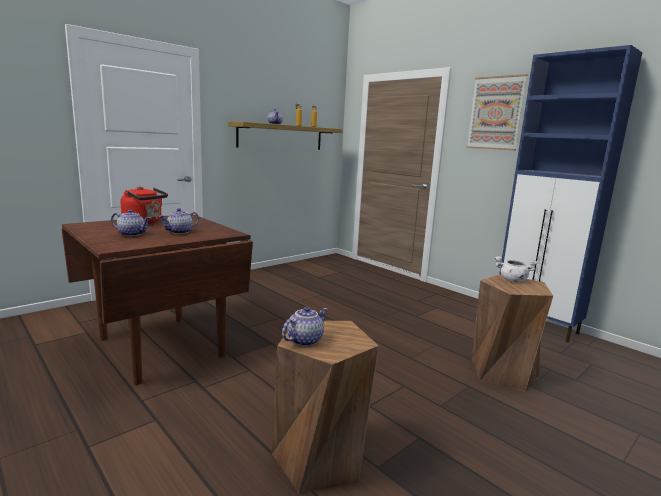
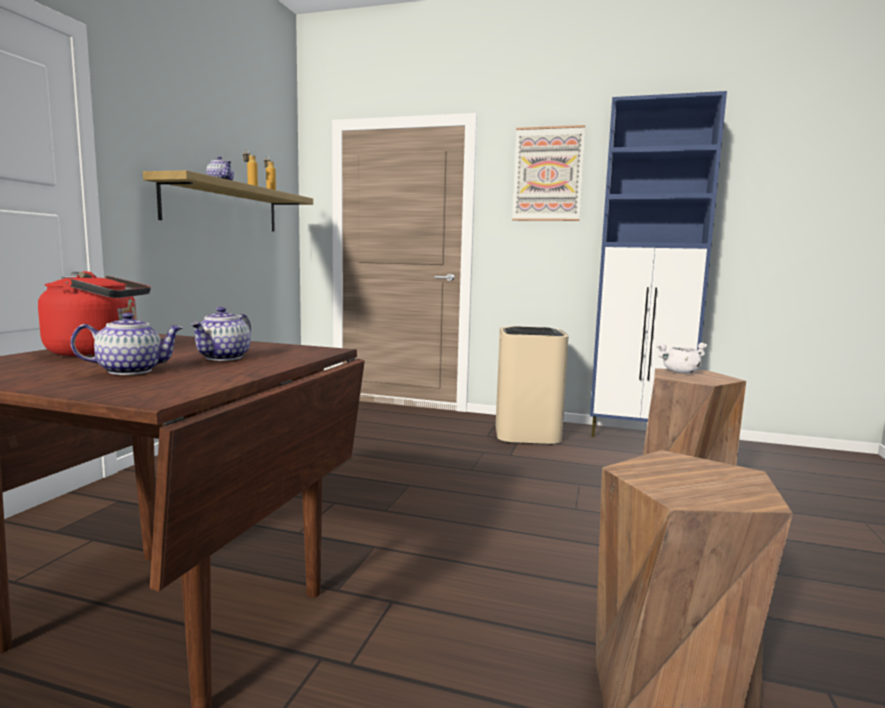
camera: 30 degrees left, 5 degrees down
(304, 340) = (683, 490): teapot -> none
(448, 305) = (526, 434): none -> beige trash can

